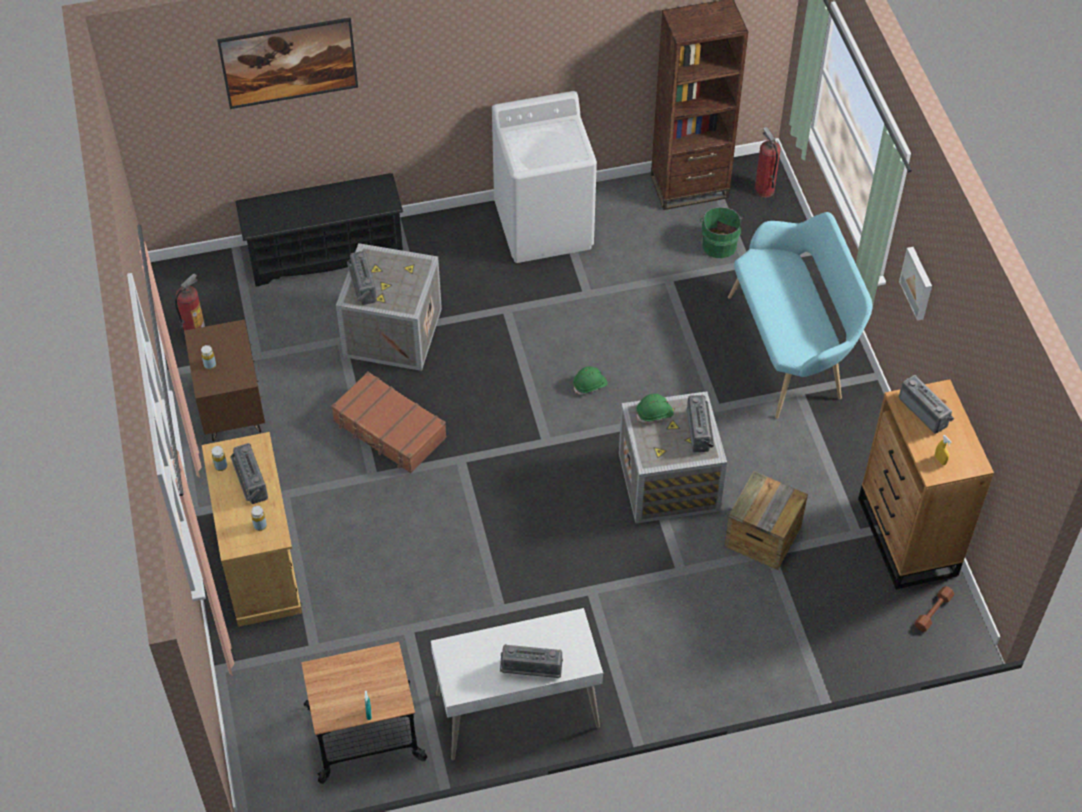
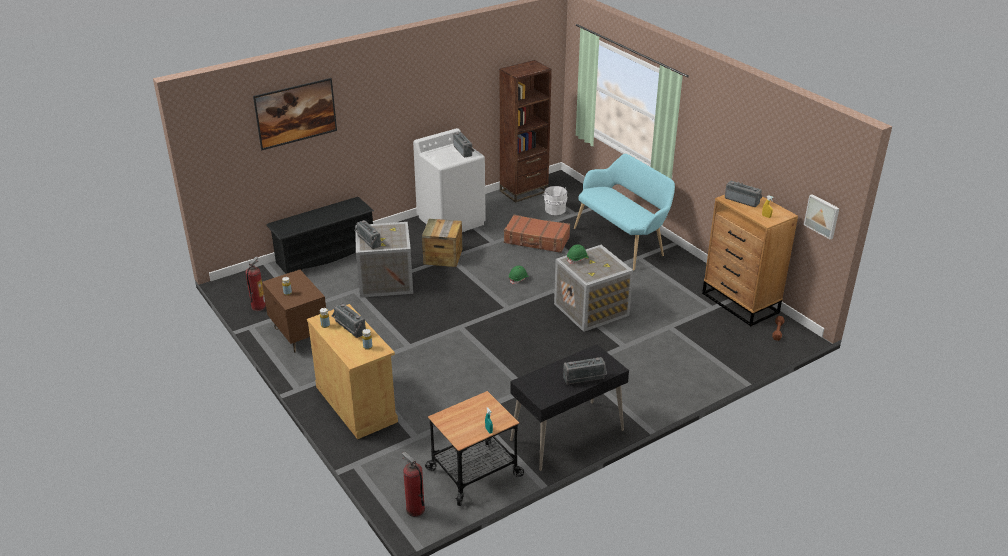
camera: 20 degrees left, 20 degrees down
(389, 430) = (408, 323): brown suitcase -> brown suitcase (536, 240)
(517, 711) = (567, 435): white desk -> black desk
(701, 431) = (609, 260): radio -> radio (464, 151)
(719, 244) = (554, 209): green bucket -> white bucket
(763, 536) = (661, 320): crate -> crate (443, 256)
(764, 190) = (565, 185): fire extinguisher -> fire extinguisher (415, 509)
(918, 283) = (702, 151): picture -> picture (822, 216)

